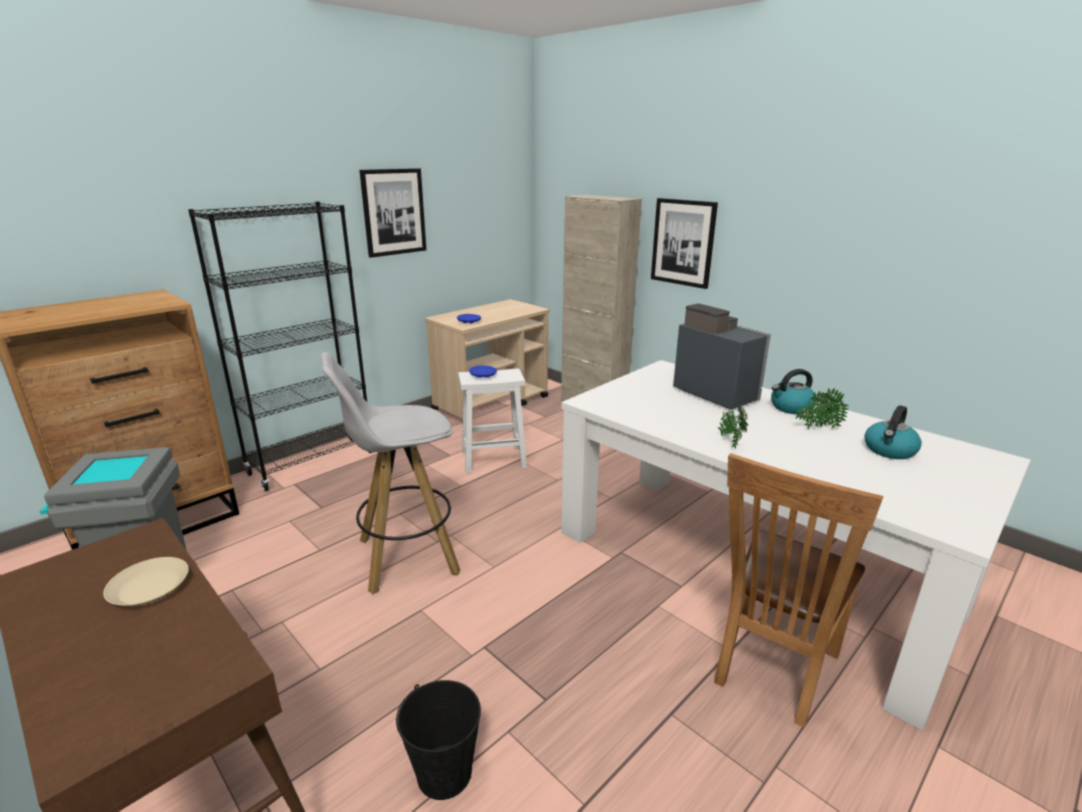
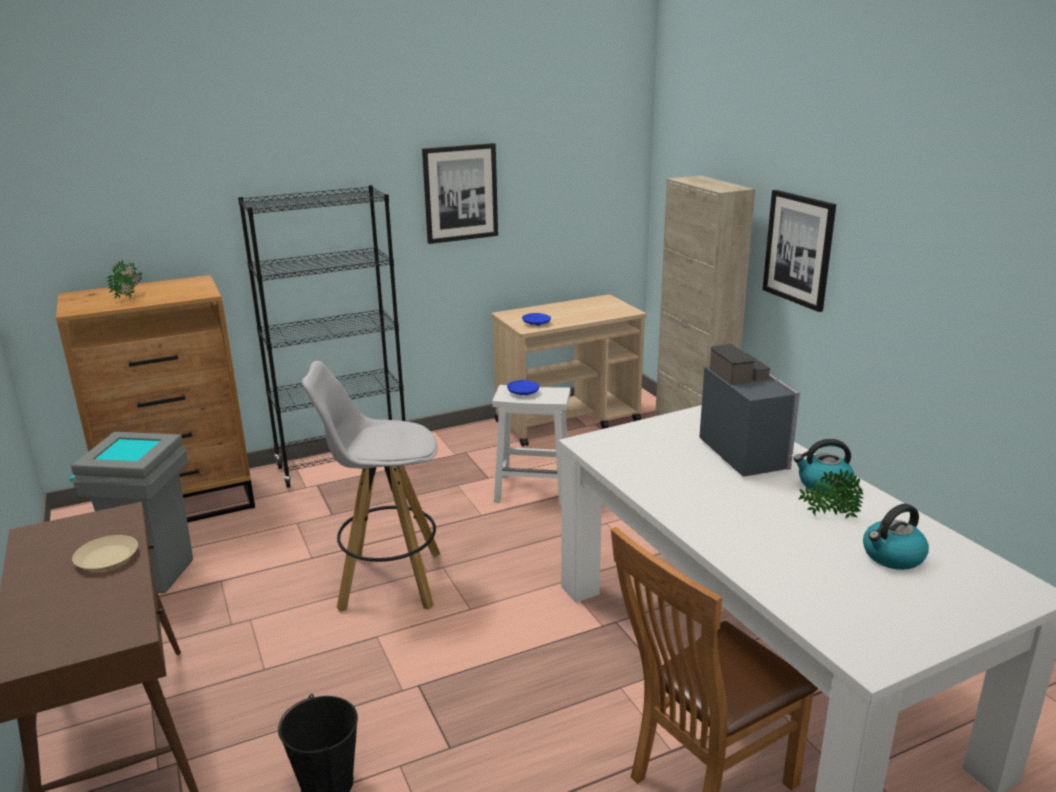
camera: 20 degrees right, 0 degrees up
(730, 442) = (705, 515): potted plant -> potted plant (131, 296)

